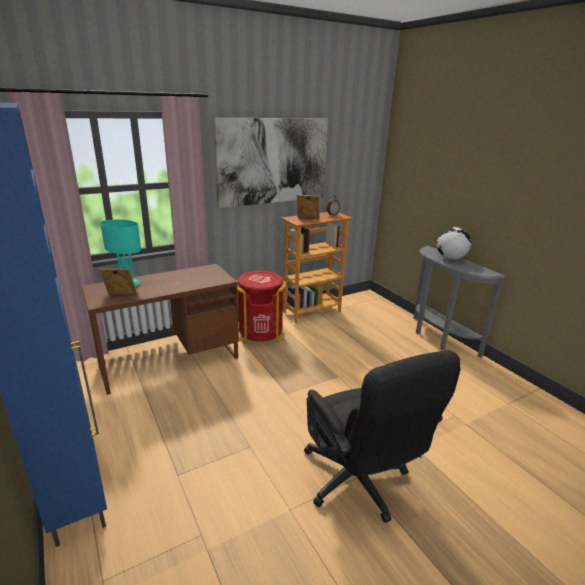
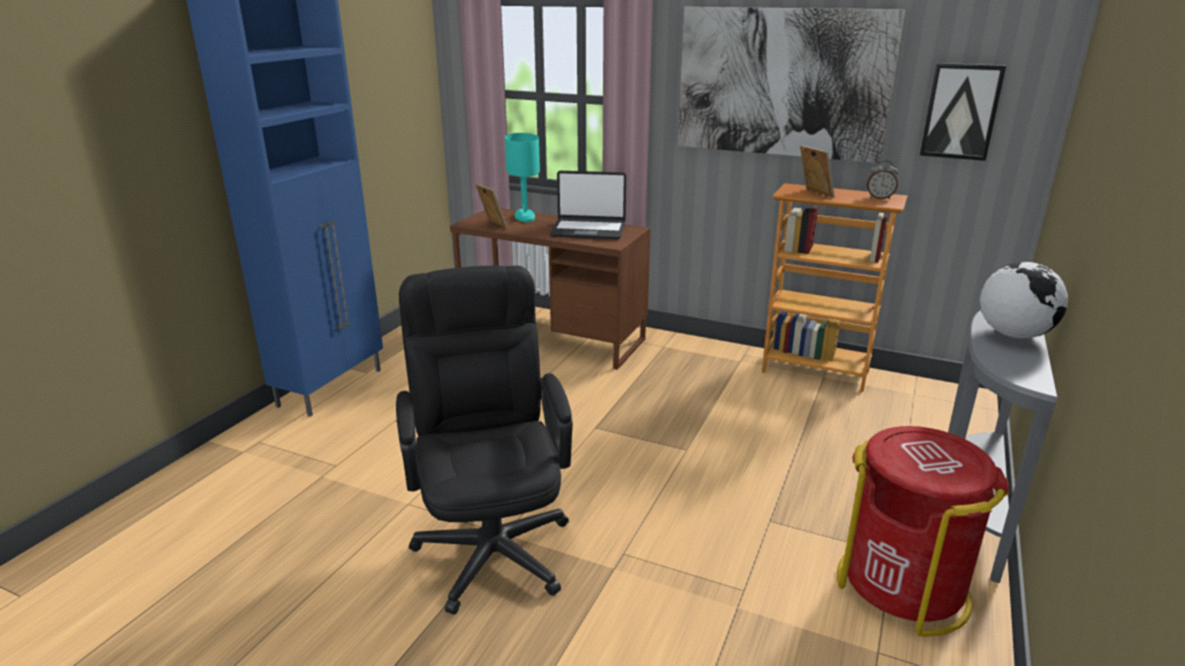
camera: 55 degrees right, 0 degrees up
(190, 277) = (588, 230): none -> laptop
(260, 333) = (692, 360): red trash can -> red trash can (903, 587)
(350, 166) = (961, 111): none -> picture
(360, 484) = (492, 540): black office chair -> black office chair turned 135 degrees clockwise

